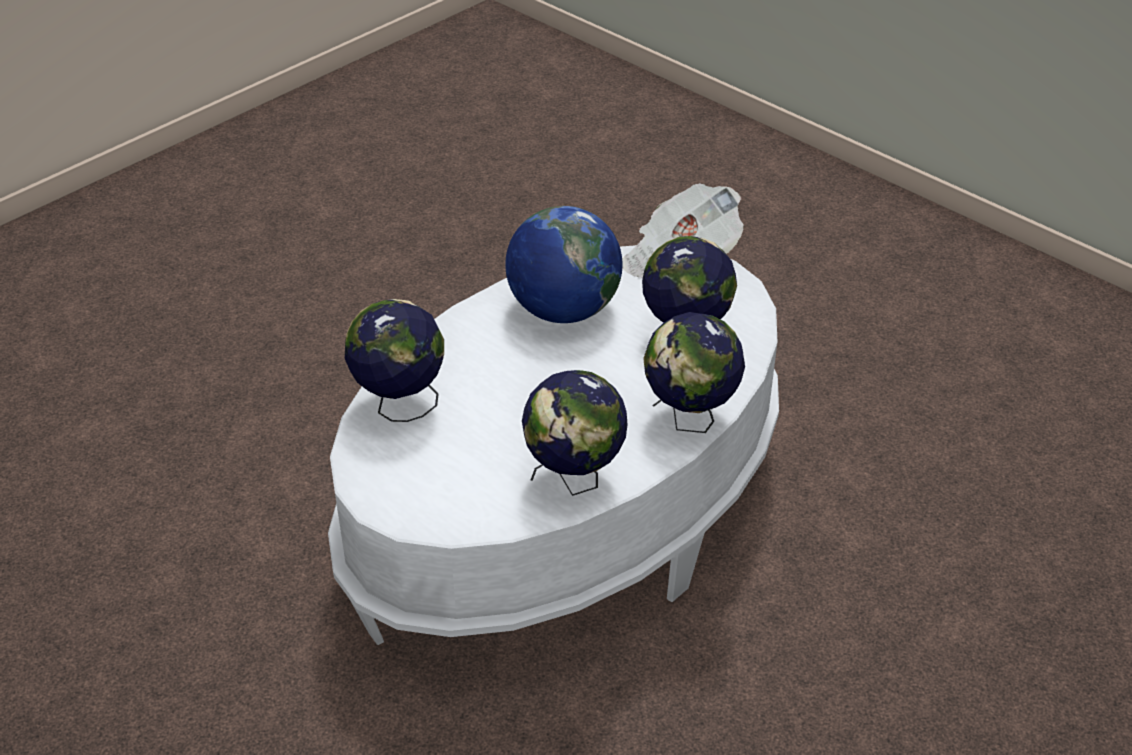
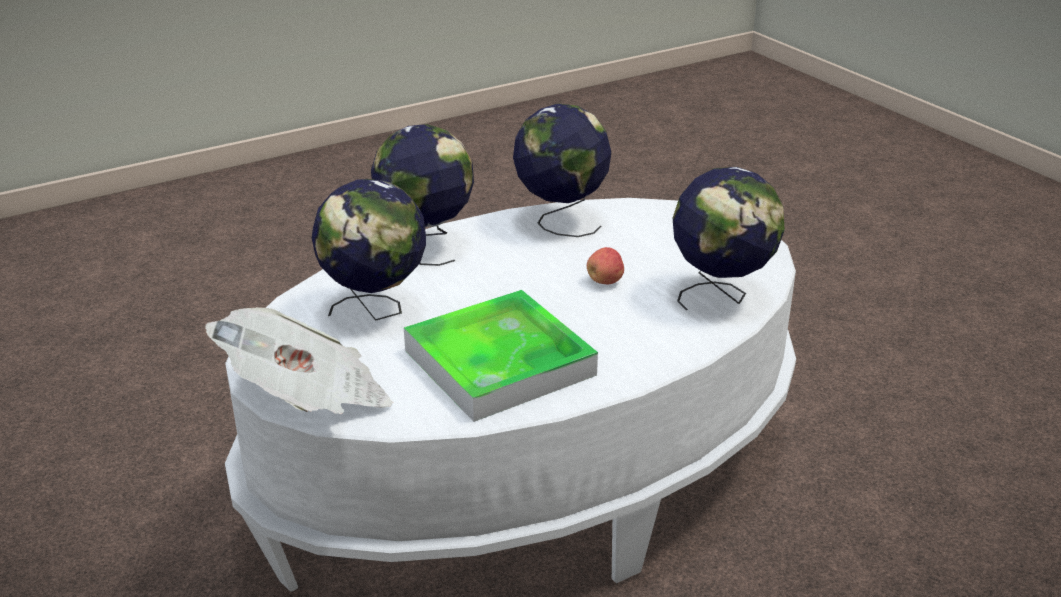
camera: 165 degrees left, 10 degrees down
(506, 405) = (605, 281): none -> apple
(563, 310) = (499, 362): globe -> tray

